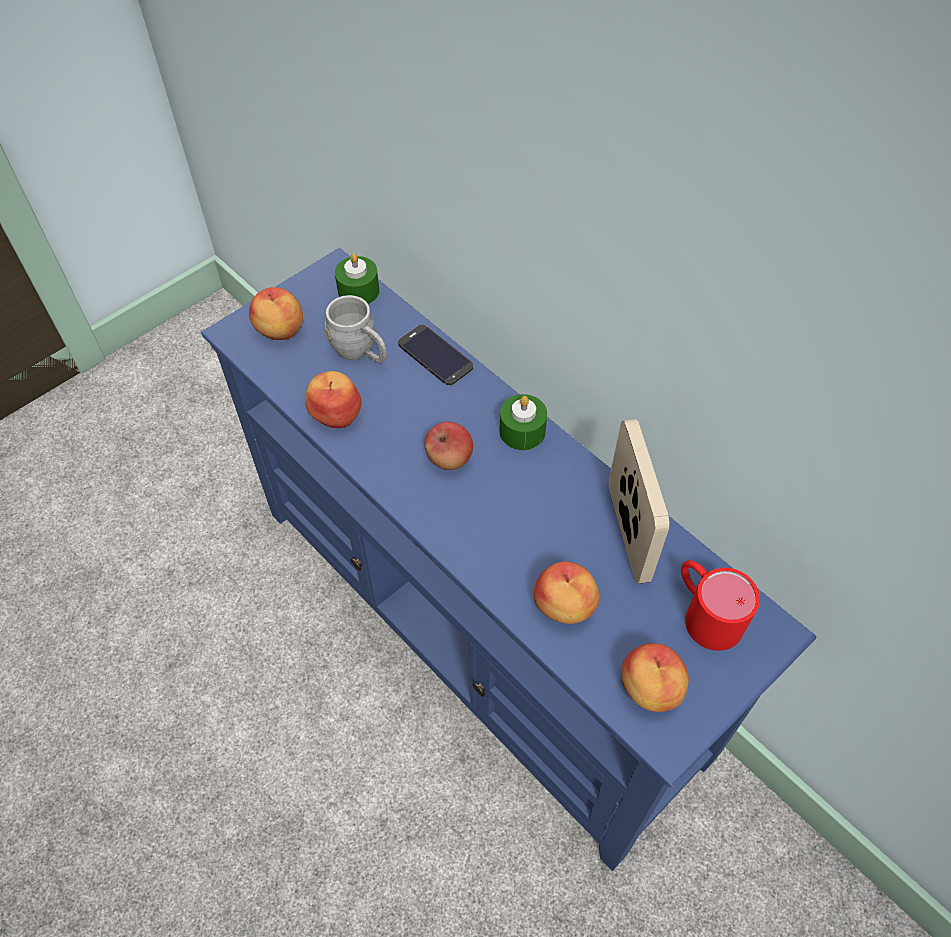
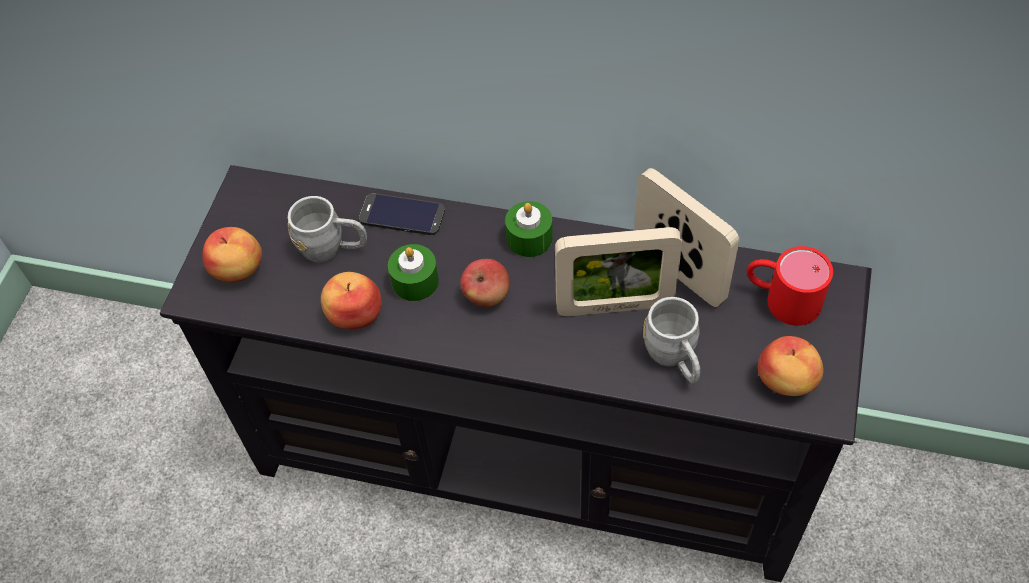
camera: 30 degrees left, 0 degrees up
(358, 291) = (283, 195): green candle -> green candle (415, 281)
(477, 628) = (528, 458): blue tv stand -> black tv stand
(548, 530) = (614, 306): none -> picture frame
(564, 607) = (674, 359): apple -> grey mug

